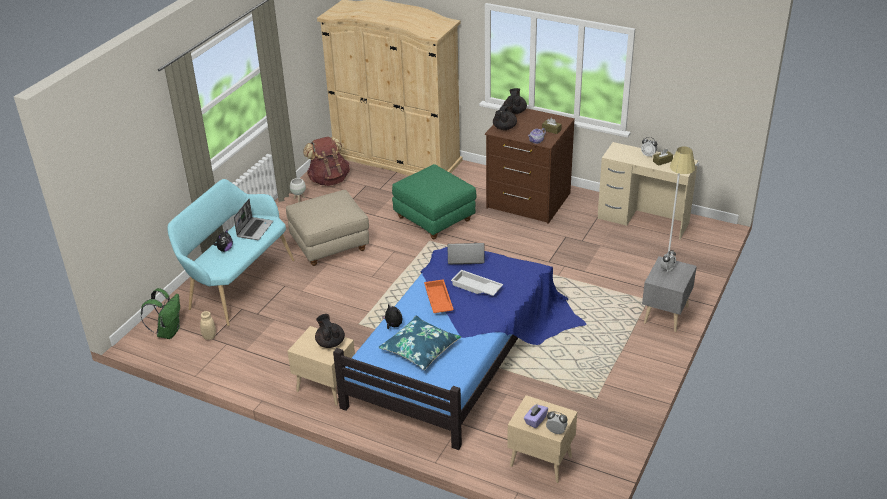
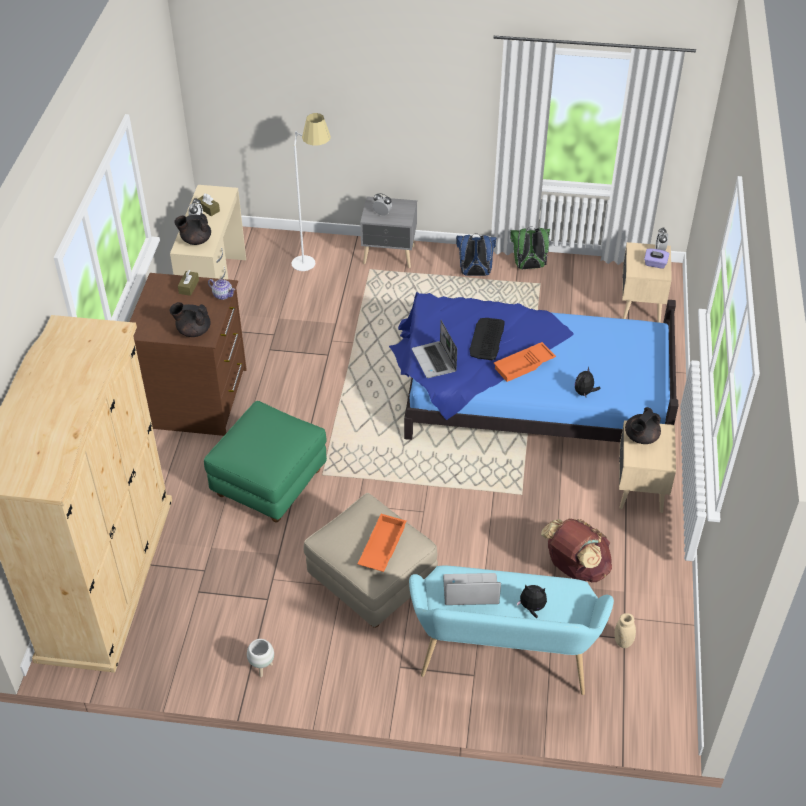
camera: 110 degrees left, 10 degrees up
(168, 332) = (638, 697): green backpack -> green backpack (528, 266)
(316, 209) = (381, 546): none -> orange tray
(329, 180) = (192, 648): brown backpack -> brown backpack (575, 568)
(420, 349) = (608, 361): blue pillow -> none
(476, 287) = (487, 339): white tray -> keyboard
(514, 112) = (144, 330): black teapot -> black teapot (195, 240)
(624, 360) = (474, 273): none -> blue backpack

